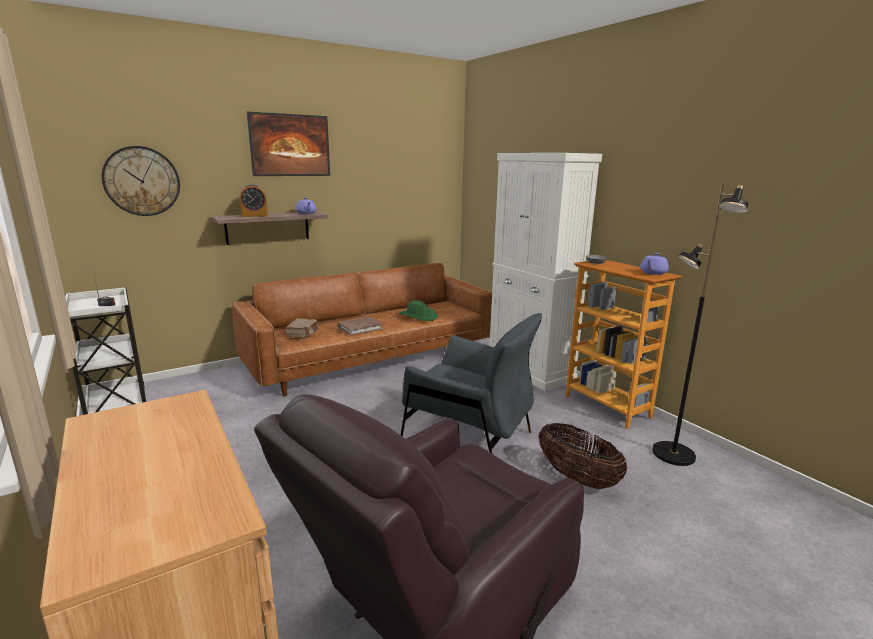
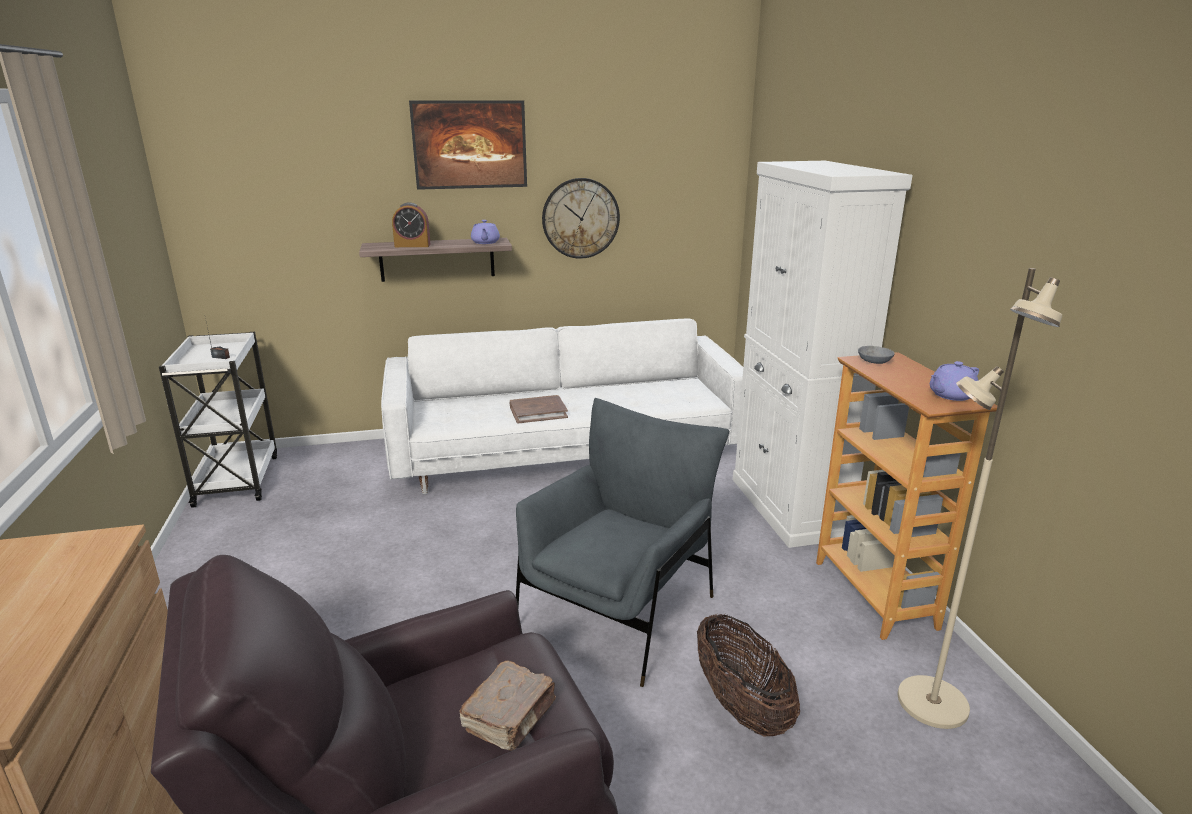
camera: 20 degrees right, 5 degrees up
(142, 181) = (276, 198): wall clock -> wall clock (580, 218)
(303, 333) = (459, 412): brown book -> brown book (511, 716)
(370, 359) = (565, 452): brown sofa -> white sofa
(418, 316) = (633, 401): green hat -> none
(468, 442) = (618, 611): grey armchair -> grey armchair turned 105 degrees counterclockwise
(672, 454) = (931, 703): black floor lamp -> beige floor lamp

